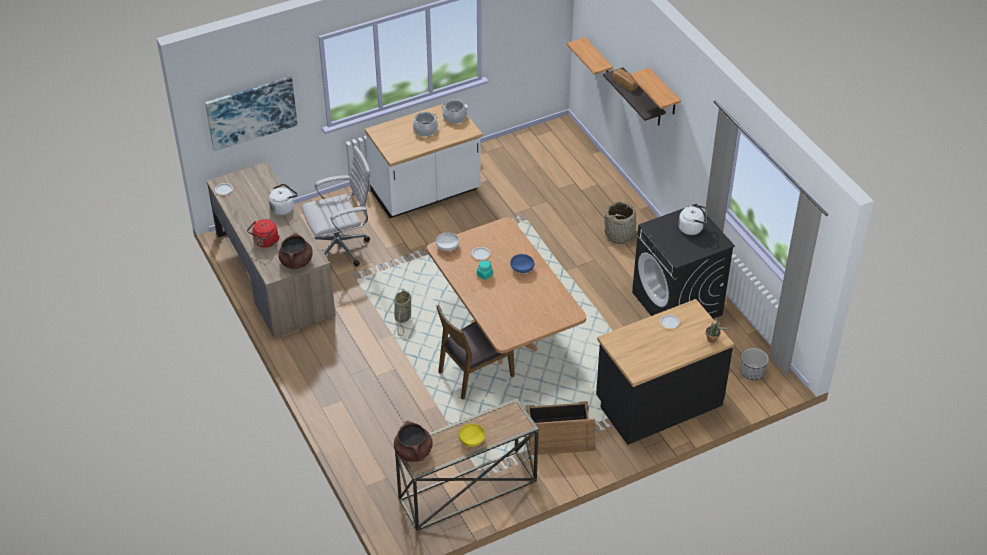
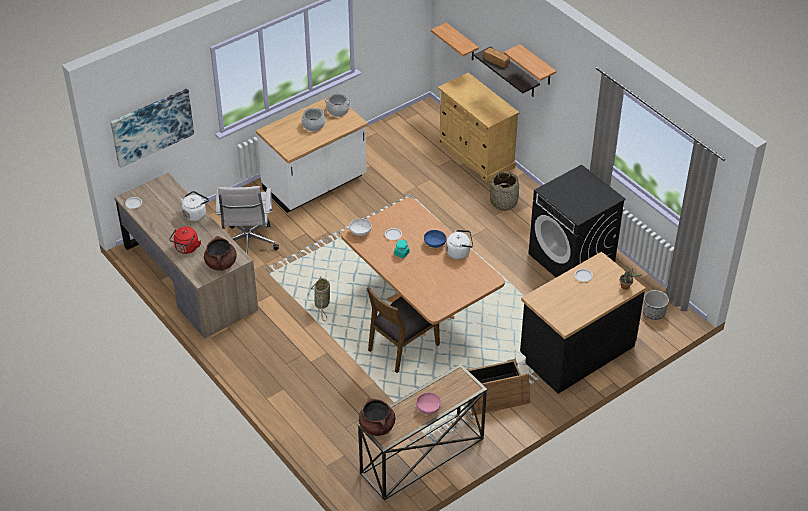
camera: 10 degrees left, 0 degrees up
(341, 248) = (248, 246): white office chair -> white office chair turned 120 degrees clockwise
(472, 440) = (428, 408): yellow bowl -> pink bowl
(602, 181) = (476, 155): none -> beige cabinet
(692, 228) = (583, 187): white kettle -> white kettle (459, 252)

